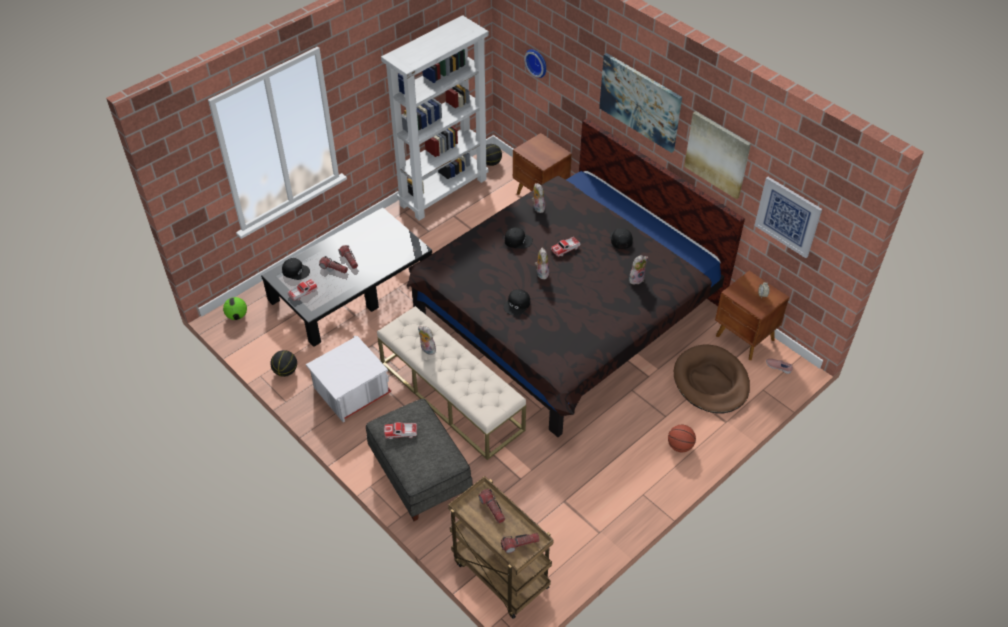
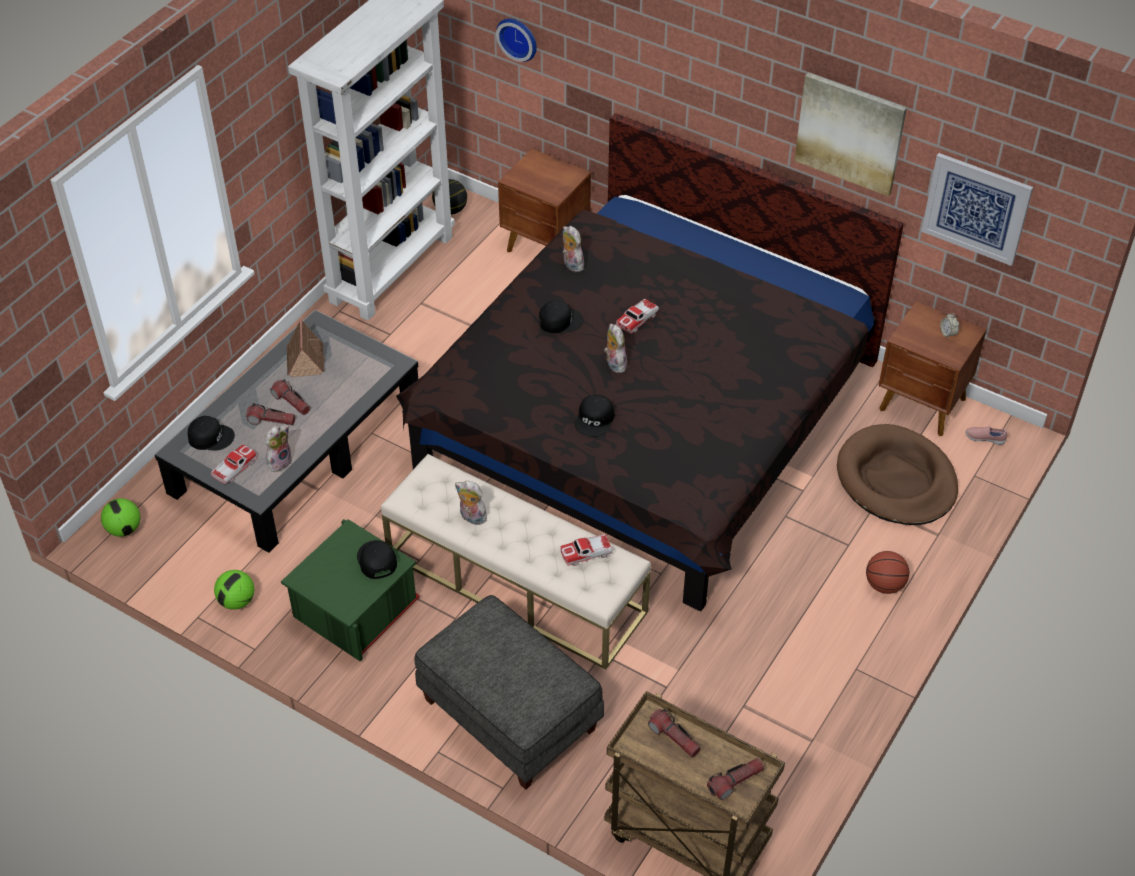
camera: 15 degrees left, 0 degrees up
(285, 371) = (236, 601): basketball -> football
(350, 391) = (354, 609): white storage box -> green storage box
(366, 236) = (305, 360): none -> toy house
(401, 432) = (478, 655): toy car -> toy car (586, 553)
(620, 239) = (714, 290): black cap -> black cap (376, 560)
(636, 278) = (759, 345): plush toy -> plush toy (279, 461)
(640, 102) = (709, 72): picture -> none

